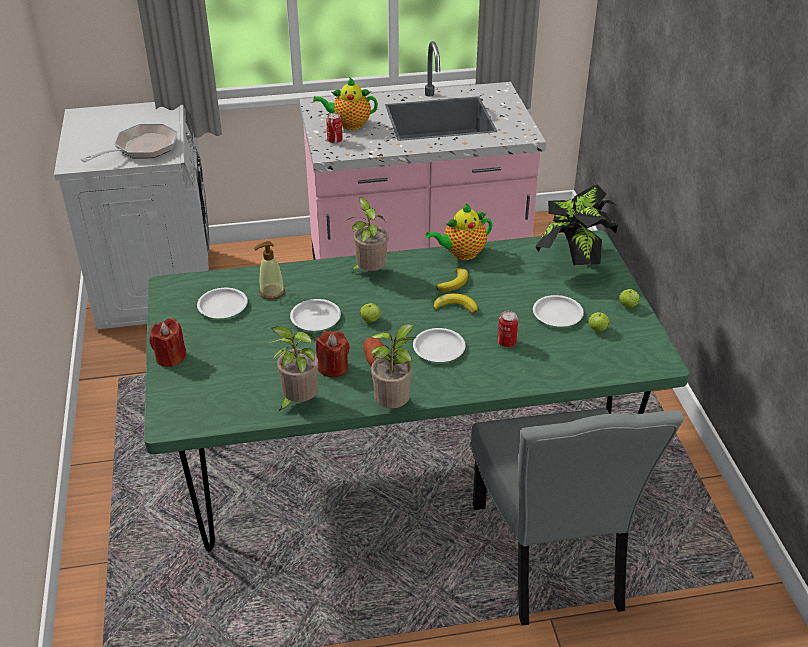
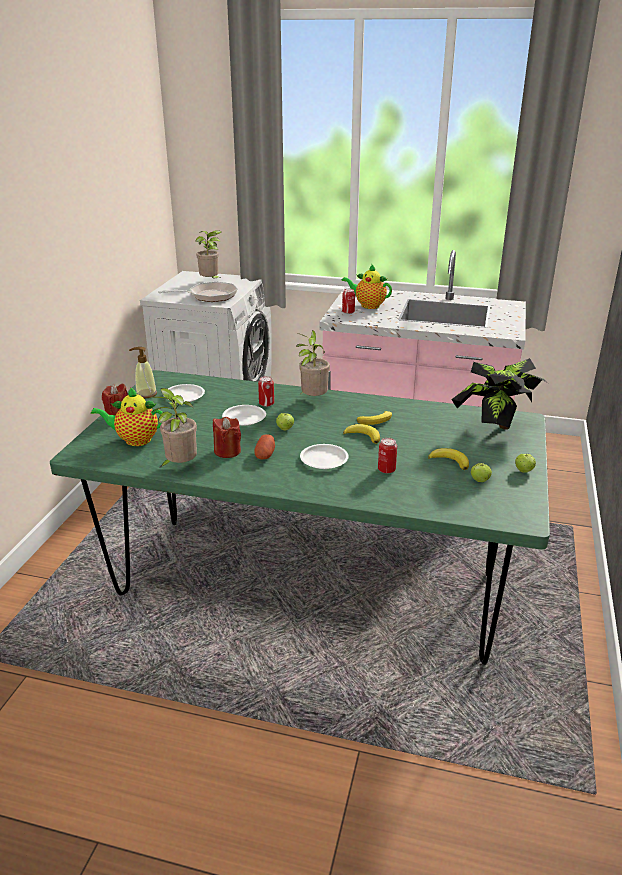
camera: 25 degrees right, 10 degrees down
(272, 292) = (227, 396): soap dispenser -> soap dispenser (146, 394)
(324, 291) = (266, 404): none -> can
(394, 406) = (251, 488): potted plant -> potted plant (211, 281)
(461, 254) = (399, 404): teapot -> teapot (135, 440)
(549, 551) = (395, 692): grey chair -> none
(557, 314) = (450, 461): white plate -> banana

